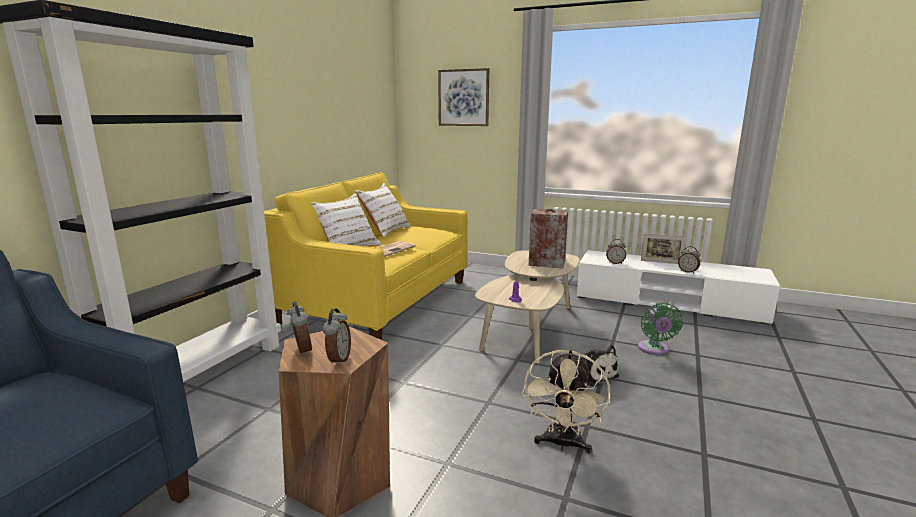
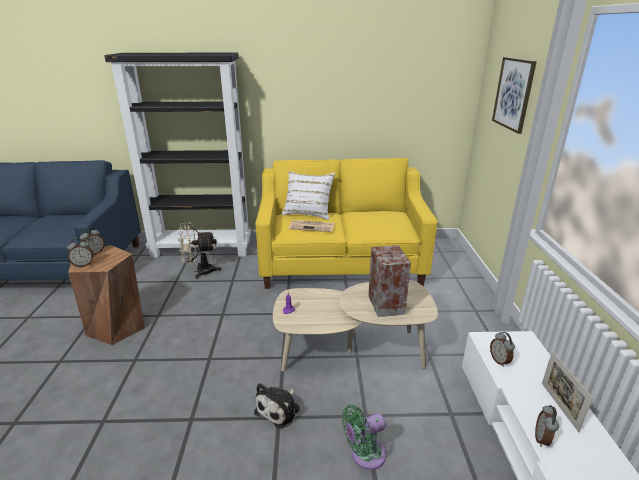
camera: 65 degrees right, 10 degrees up
(385, 231) = (369, 210): white pillow -> none
(562, 444) = (163, 408): beige fan -> beige fan (200, 271)

